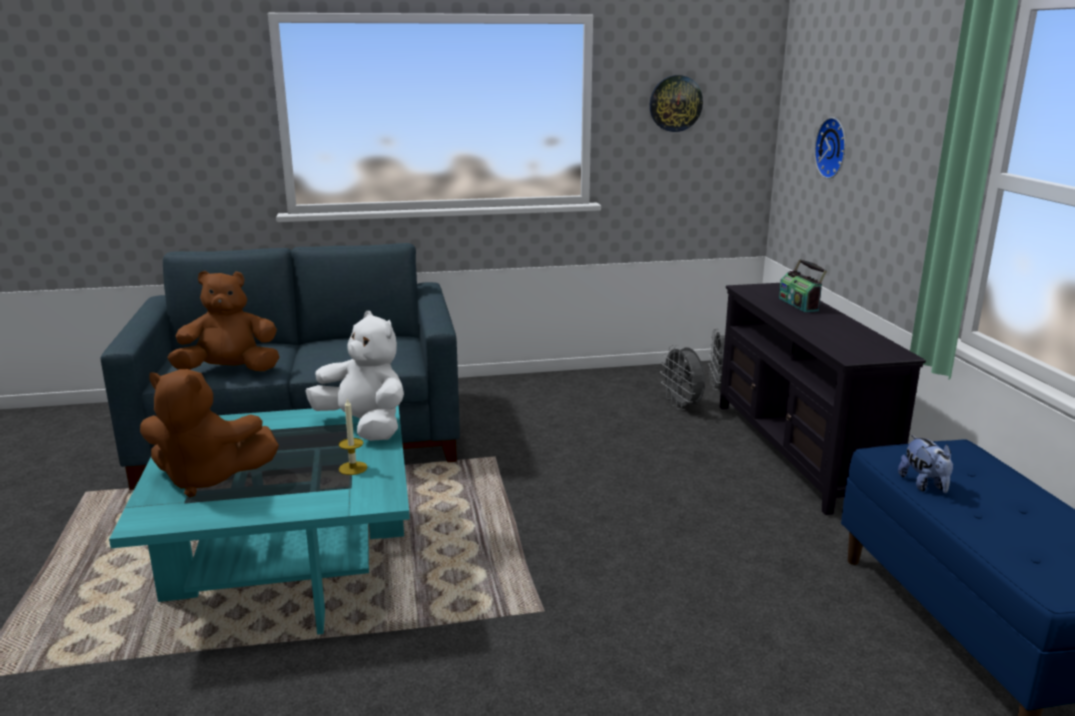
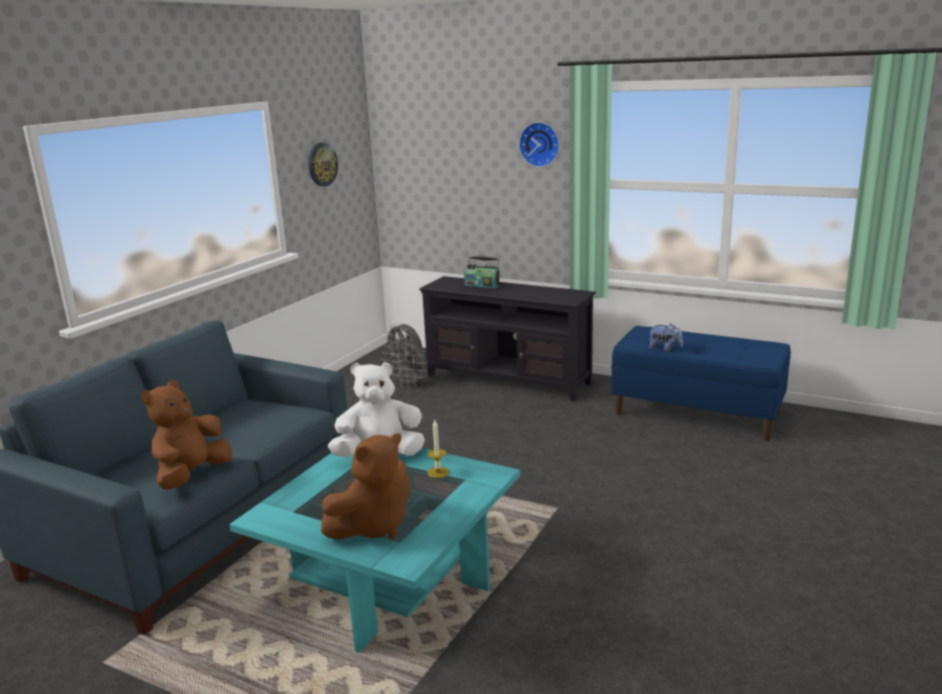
camera: 50 degrees left, 0 degrees up
(834, 148) = (448, 180): wall clock -> wall clock (540, 144)

